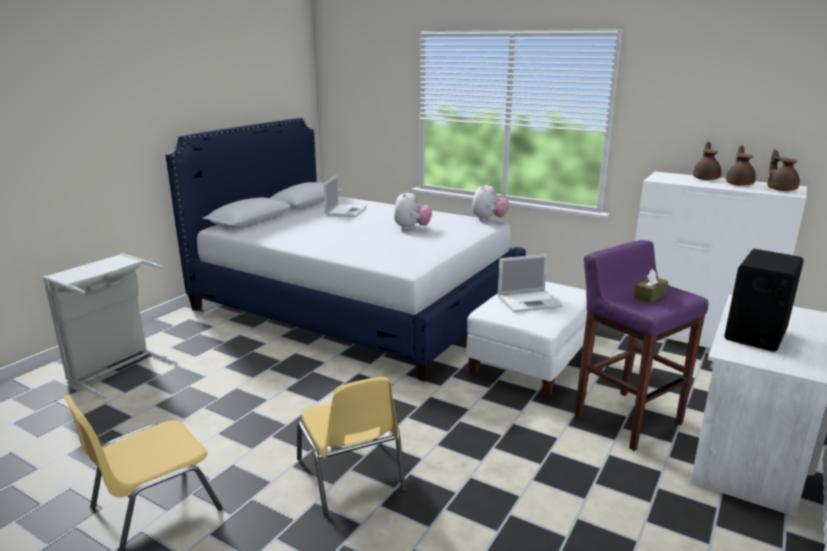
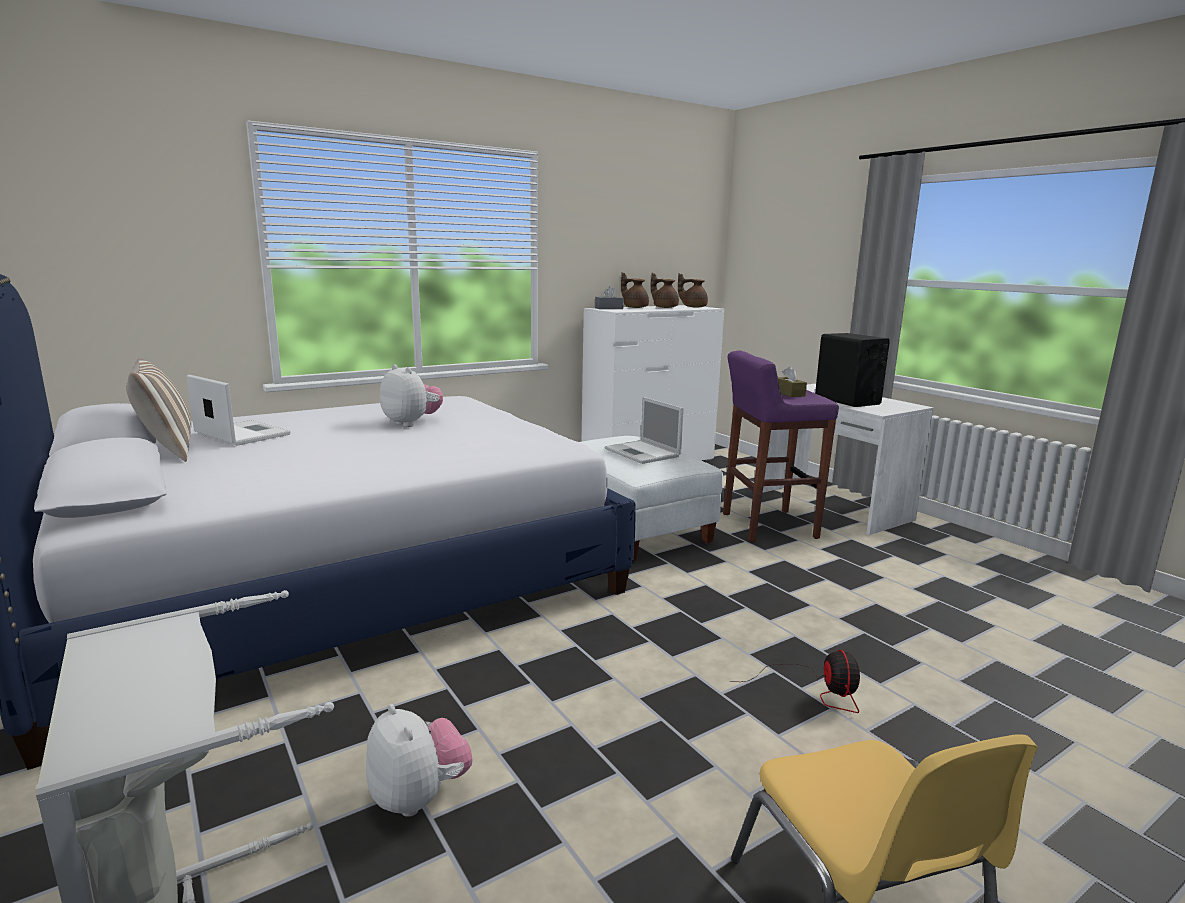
camera: 65 degrees left, 5 degrees down
(306, 210) = (166, 451): none -> pillow
(351, 476) = (815, 690): yellow chair -> fan
(488, 219) = (448, 396): plush toy -> plush toy (419, 797)
(530, 301) = (643, 453): laptop -> laptop turned 135 degrees clockwise
(670, 175) = (609, 308): none -> grey tissue box

